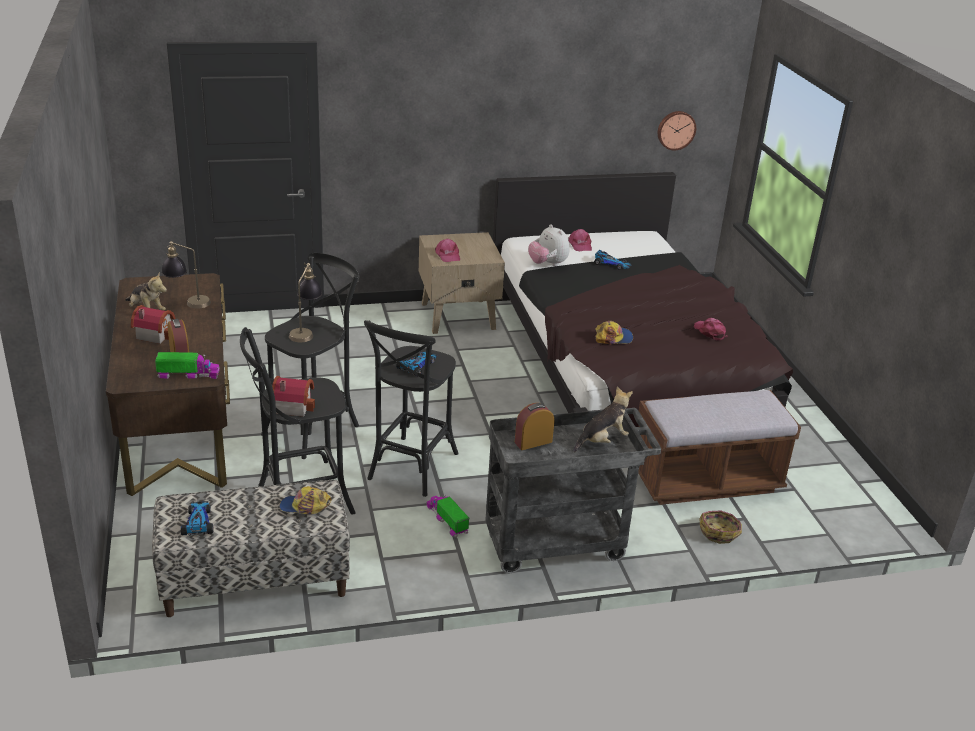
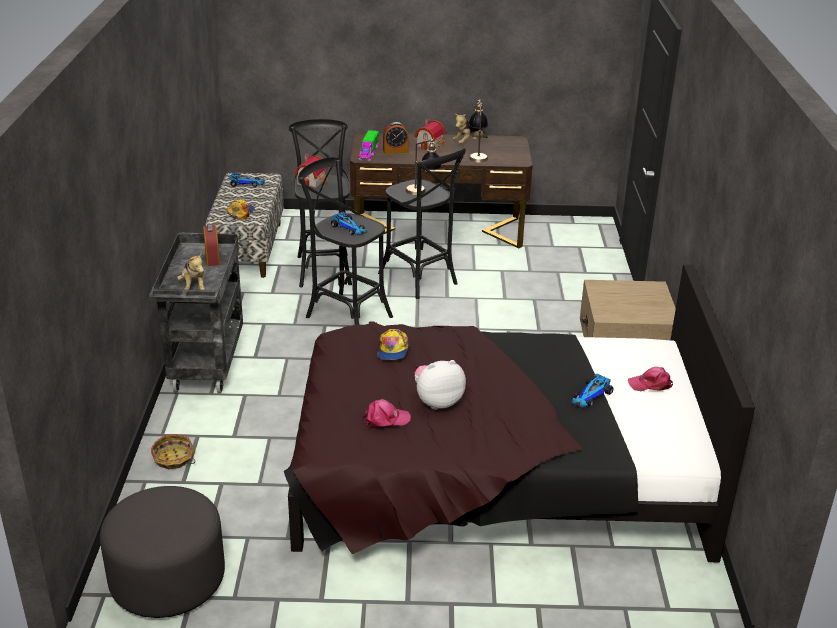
camera: 105 degrees right, 0 degrees up
(447, 255) = (612, 291): pink cap -> none
(447, 520) = (271, 322): toy truck -> none
(547, 264) = (591, 350): plush toy -> plush toy (437, 402)
(676, 130) = (771, 345): wall clock -> none
(706, 481) = (251, 474): brown bench -> none
(853, 497) = (168, 580): none -> grey ottoman

